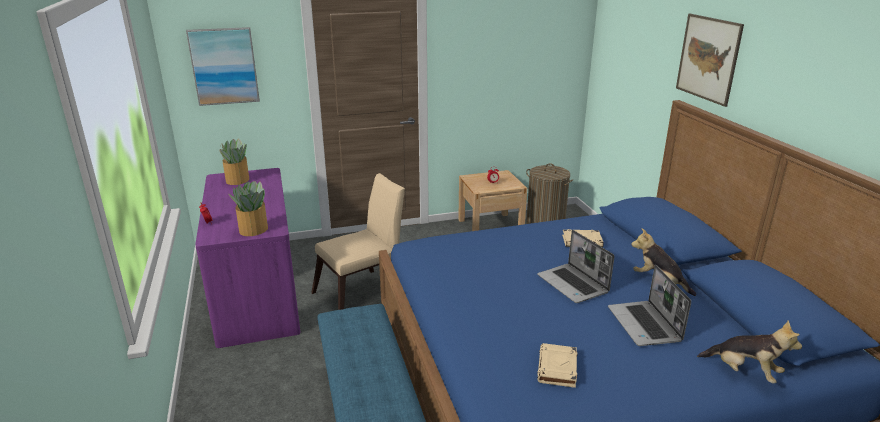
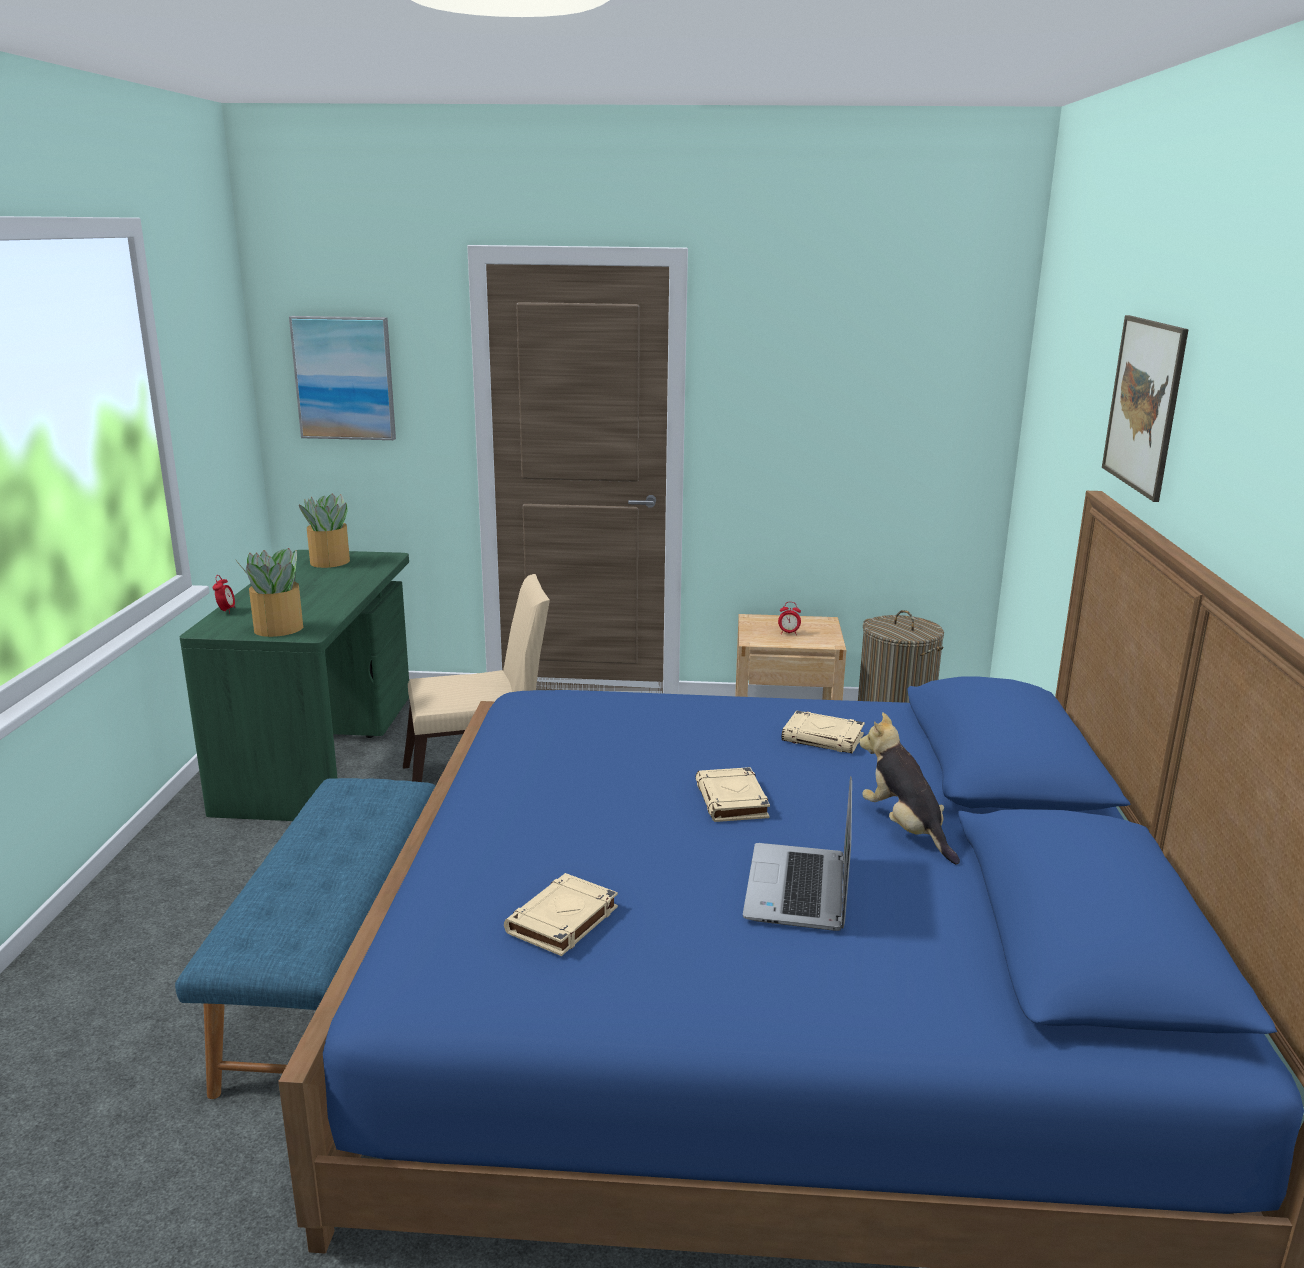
camera: 20 degrees right, 5 degrees down
(256, 293) = (322, 752): purple desk -> green desk
(573, 284) = (732, 801): laptop -> beige book
(744, 372) = (921, 1011): plush toy -> none

